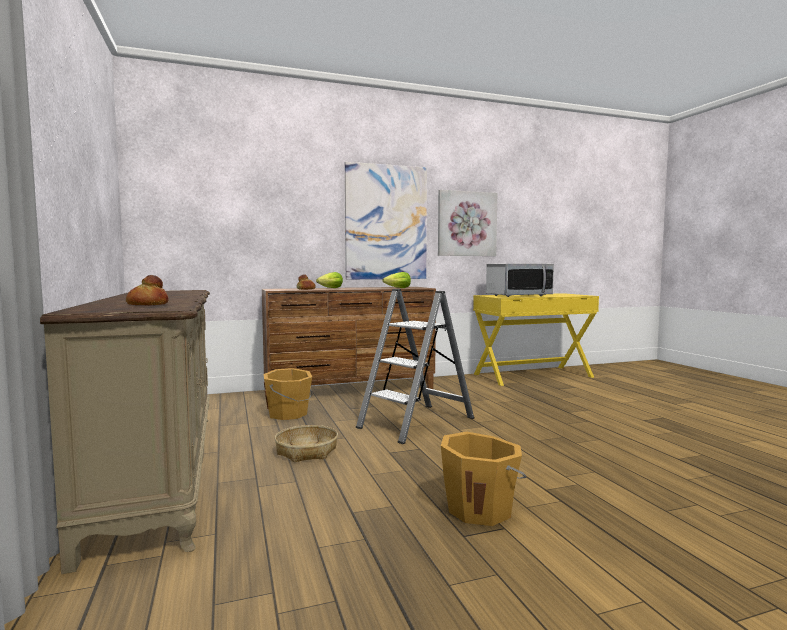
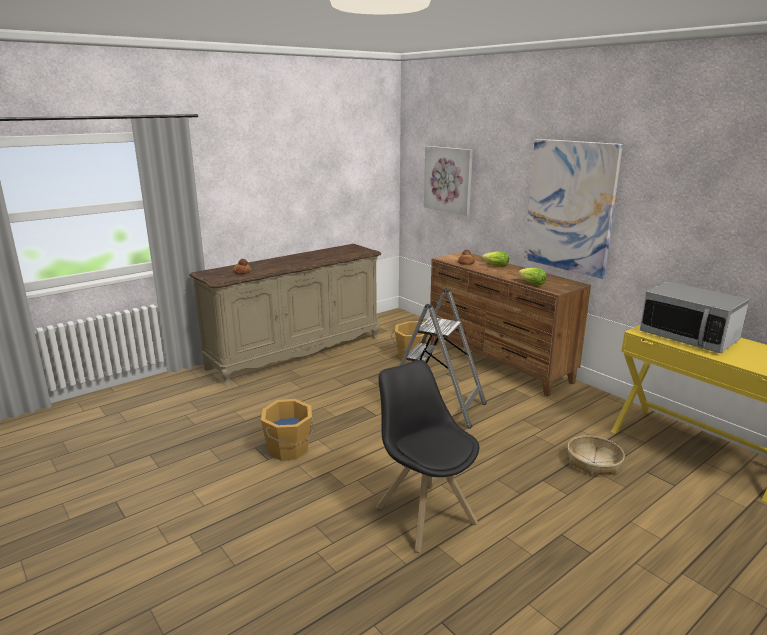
camera: 70 degrees right, 15 degrees up
(306, 451) = (346, 380): basket -> basket (593, 462)
(466, 224) = (669, 221): picture -> picture (448, 179)
(629, 456) = (424, 515): none -> black chair

